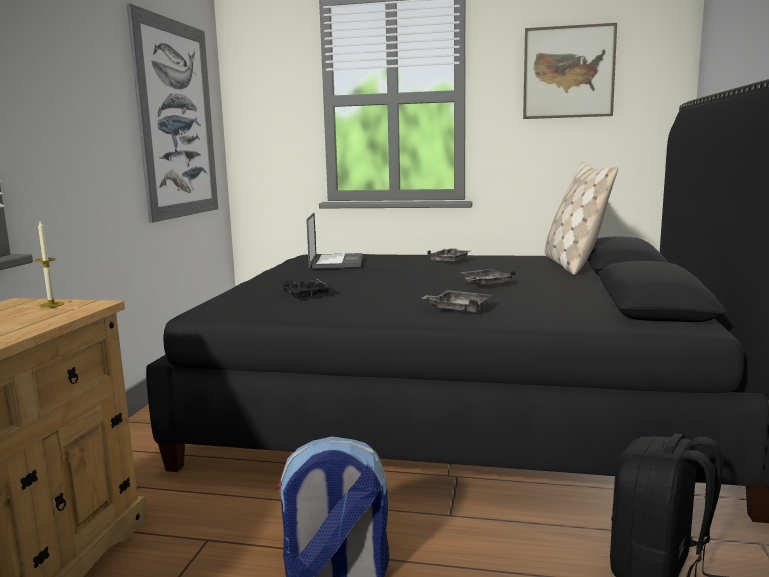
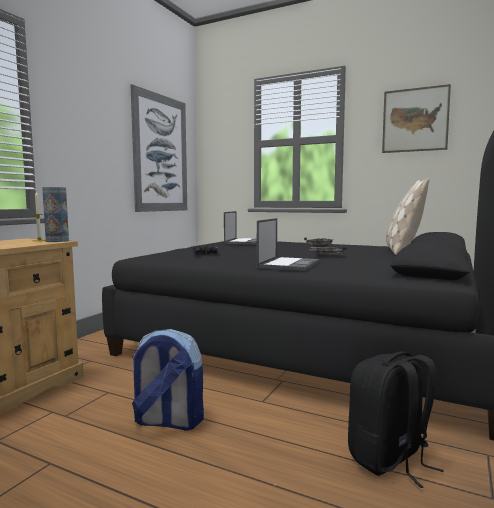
camera: 15 degrees right, 5 degrees down
(88, 304) = (57, 241): none -> vase
(458, 309) = (289, 264): grey tray -> laptop

